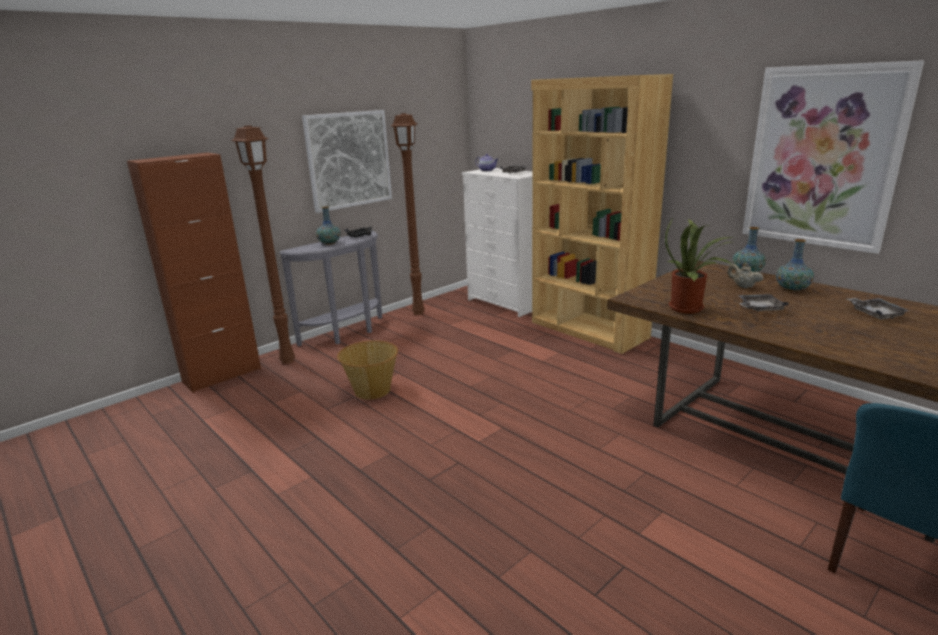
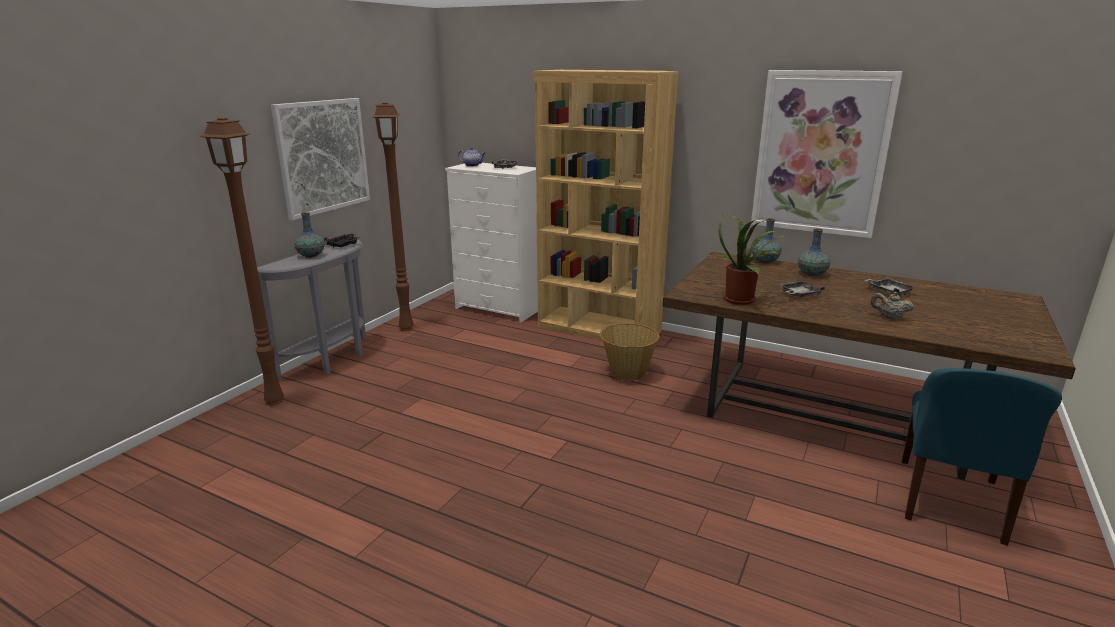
camera: 20 degrees left, 0 degrees up
(222, 375) = (194, 430): brown cabinet -> none
(372, 390) = (401, 421): basket -> basket (627, 372)
(743, 286) = (771, 275): beige teapot -> beige teapot (889, 317)

